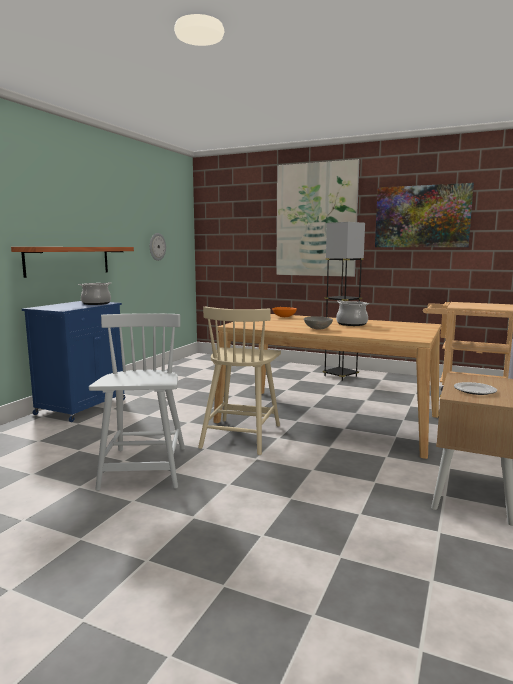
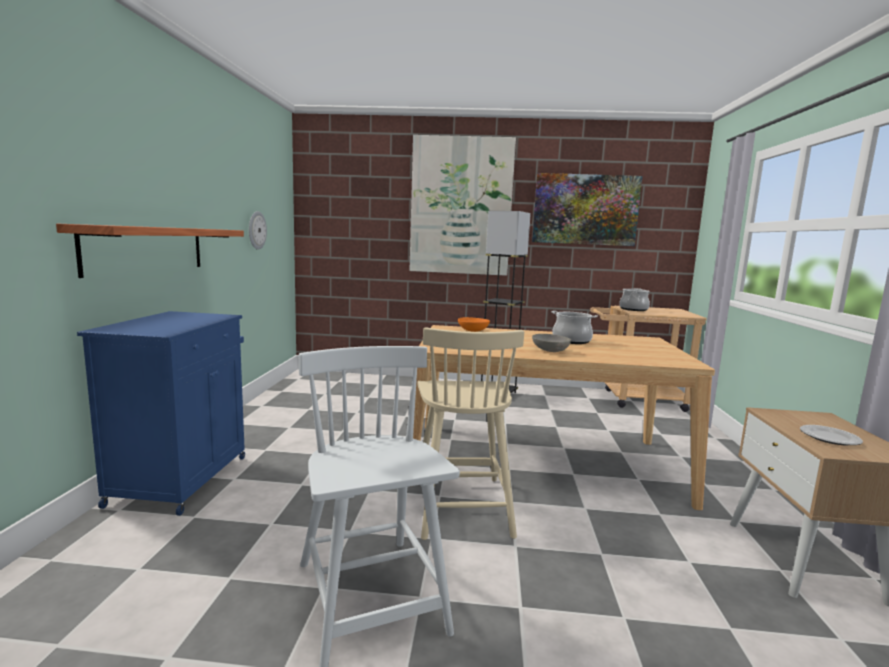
camera: 20 degrees left, 0 degrees up
(96, 303) = (203, 317): cooking pot -> cooking pot (633, 309)

